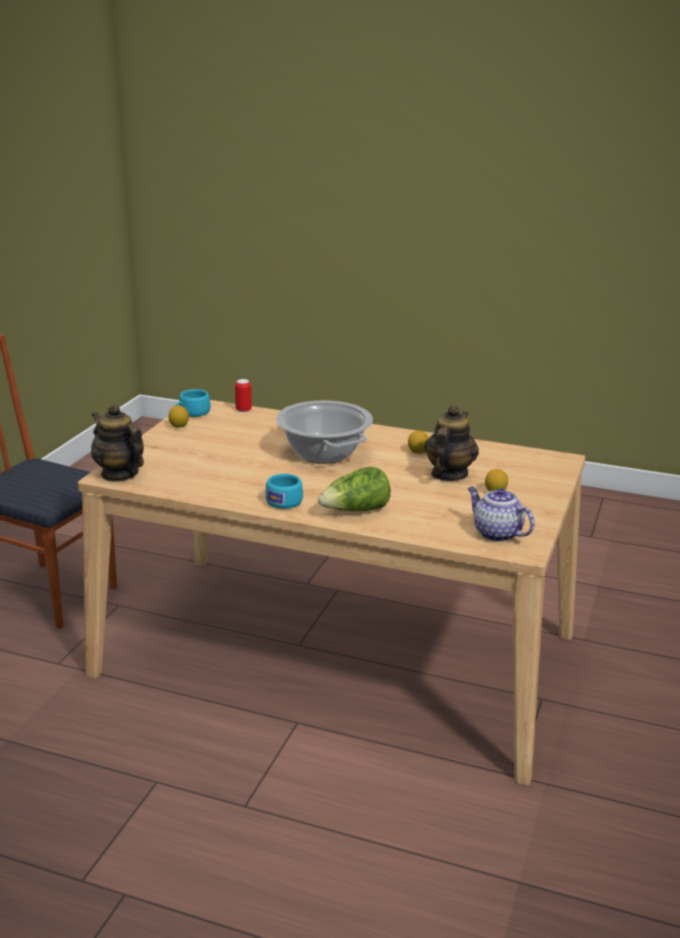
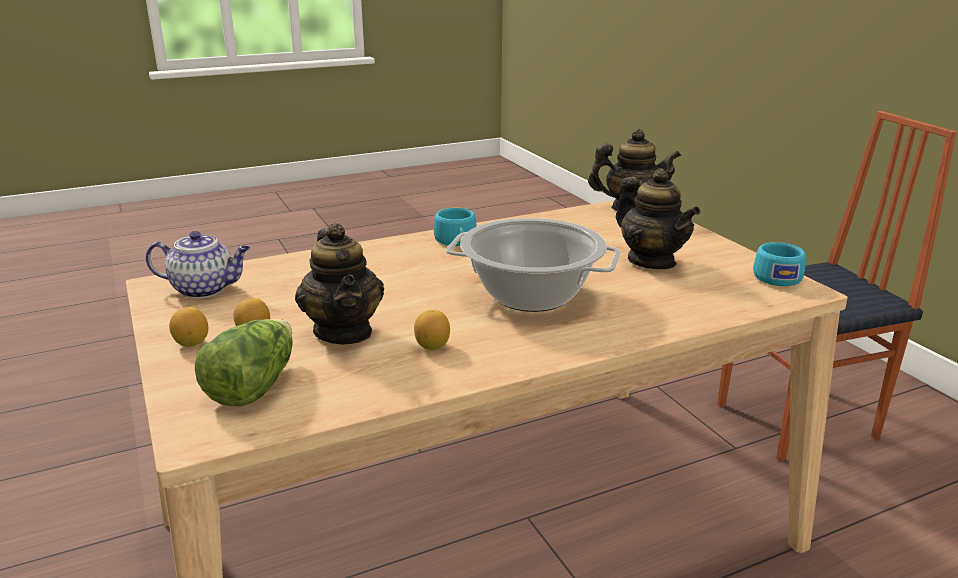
camera: 135 degrees right, 0 degrees up
(179, 426) = (733, 259): lemon -> lemon (191, 343)
(220, 442) = (651, 261): none -> teapot
(243, 410) = (753, 305): can -> none
(356, 511) = (378, 257): lettuce -> lettuce (253, 385)

